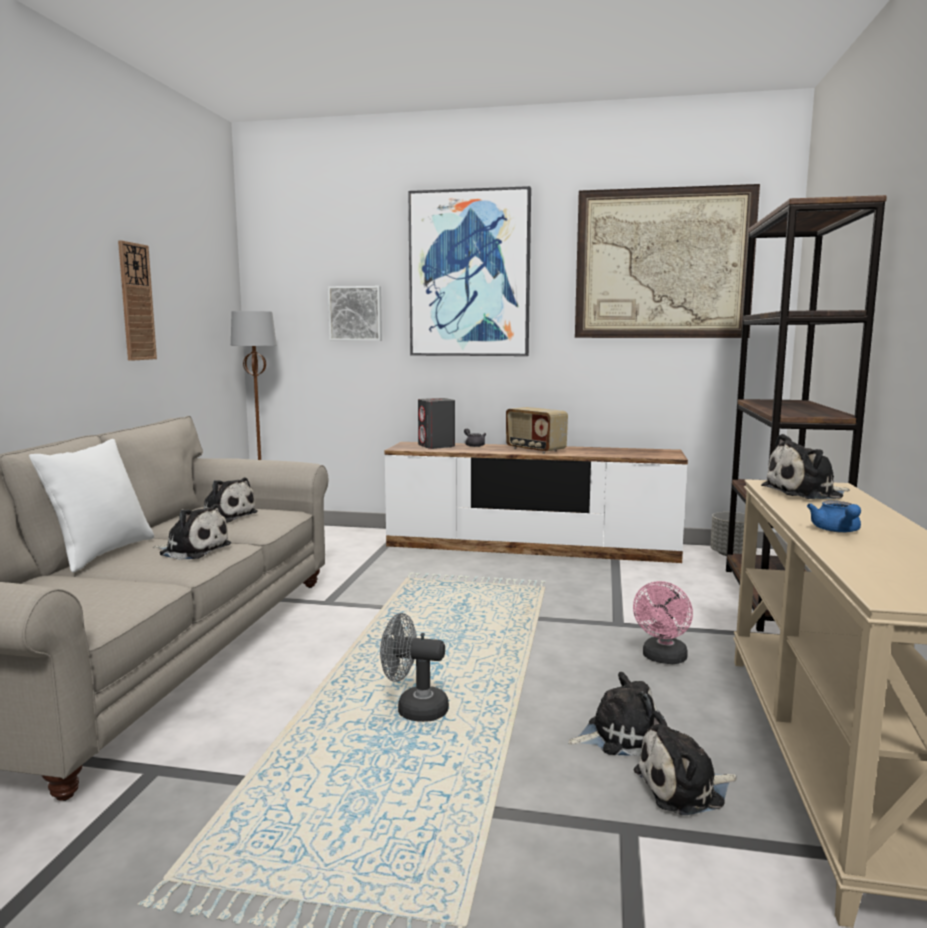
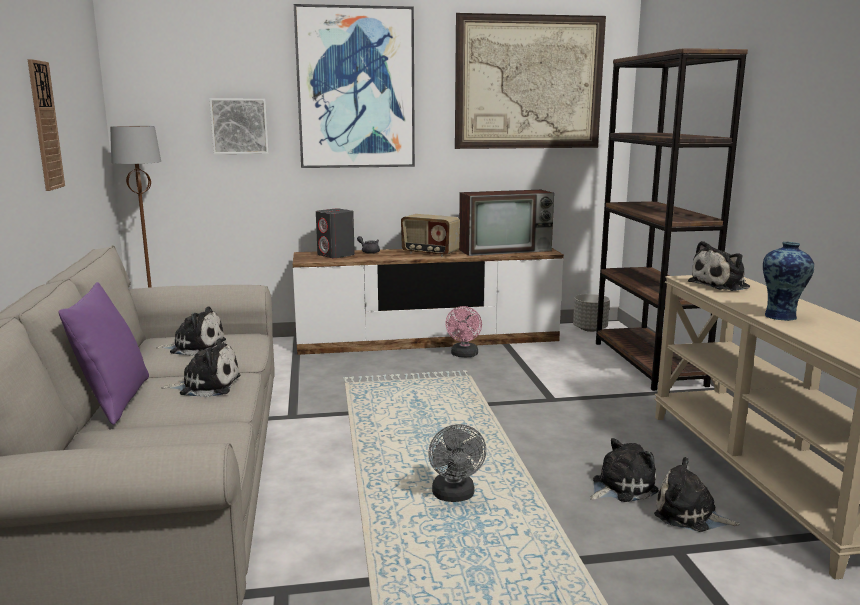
camera: 20 degrees left, 5 degrees up
(101, 553) = (114, 401): white pillow -> purple pillow
(414, 709) = (455, 496): grey fan -> grey fan turned 90 degrees counterclockwise
(624, 452) = (506, 250): none -> television
(663, 659) = (605, 423): pink fan -> pink fan (464, 355)
(684, 788) = (690, 515): plush toy -> plush toy turned 60 degrees clockwise
(836, 531) = (781, 316): blue teapot -> vase

